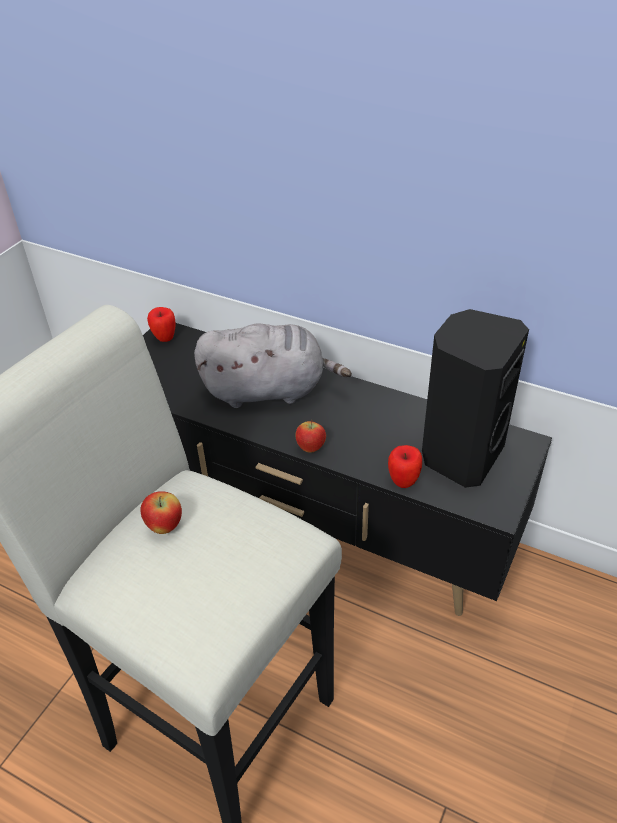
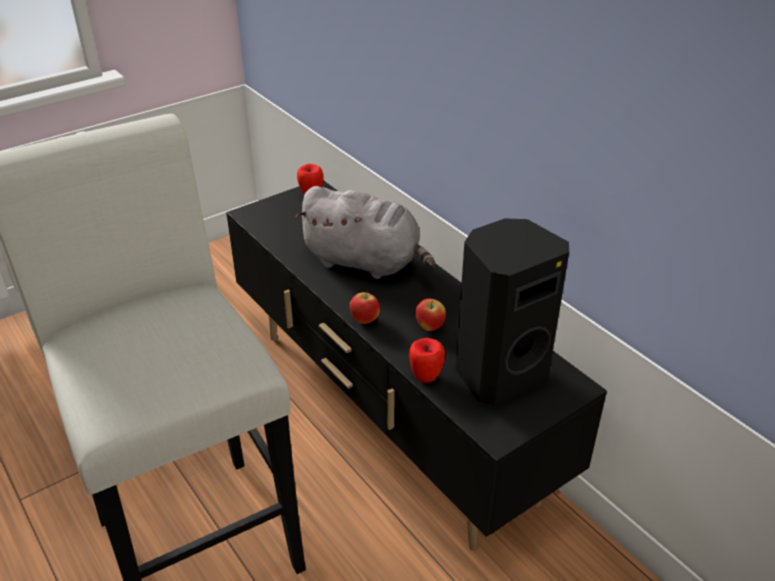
camera: 25 degrees right, 5 degrees down
(164, 526) = (152, 316): apple -> apple (429, 327)

